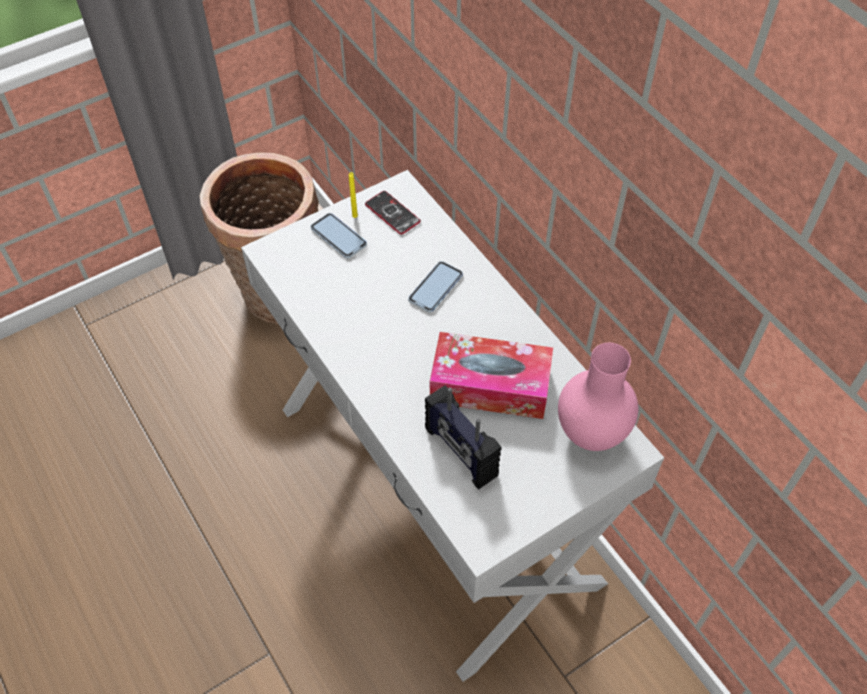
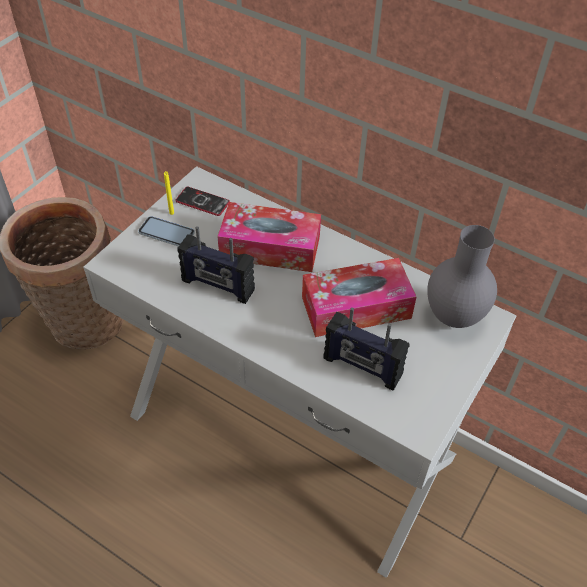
camera: 25 degrees left, 5 degrees down
(360, 312) = (217, 286): none -> radio
(435, 288) = (270, 247): phone -> tissue box
(592, 434) = (455, 317): pink vase -> grey vase

